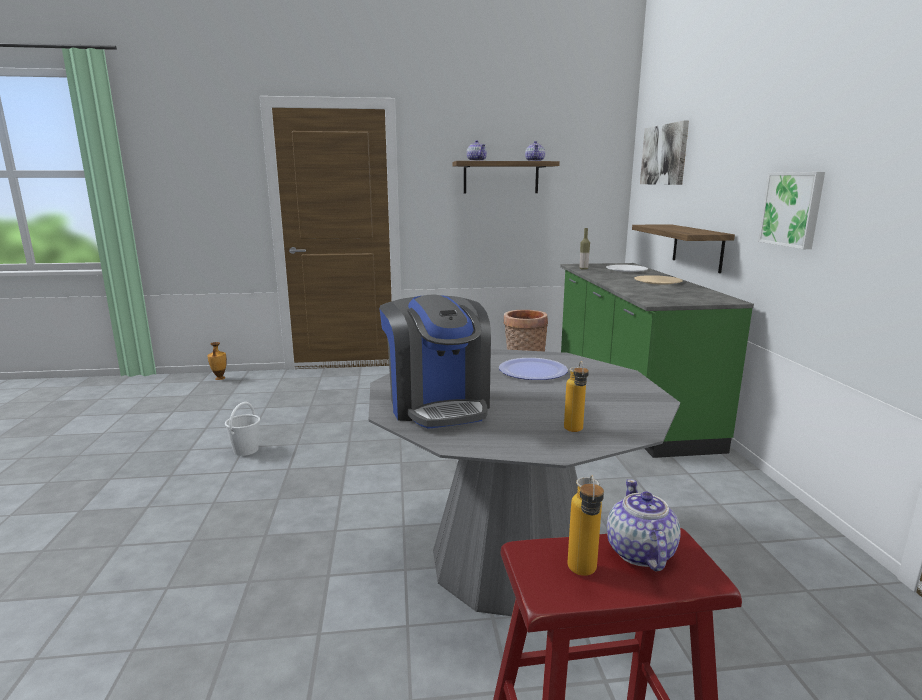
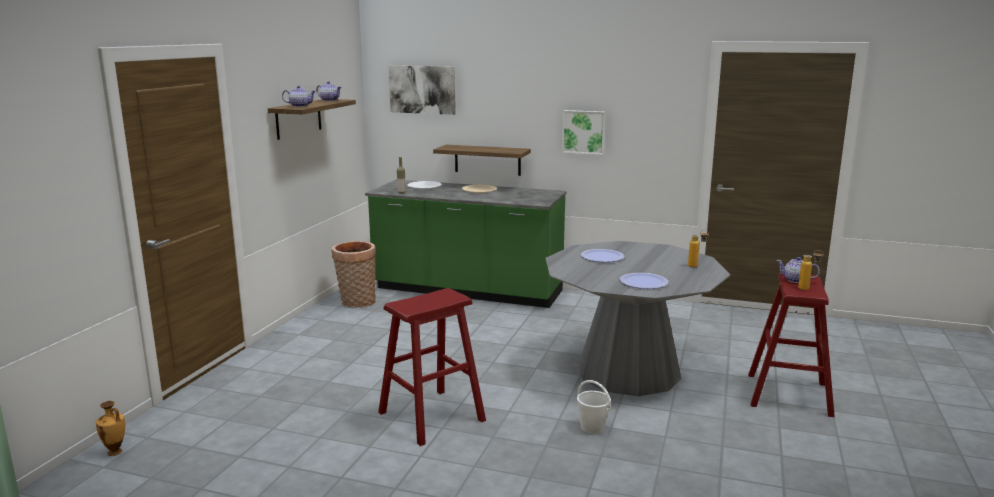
camera: 65 degrees left, 0 degrees up
(245, 450) = (379, 446): white bucket -> white bucket (593, 428)
(310, 458) = (431, 416): none -> red stool
(437, 404) = (643, 282): coffee machine -> plate

